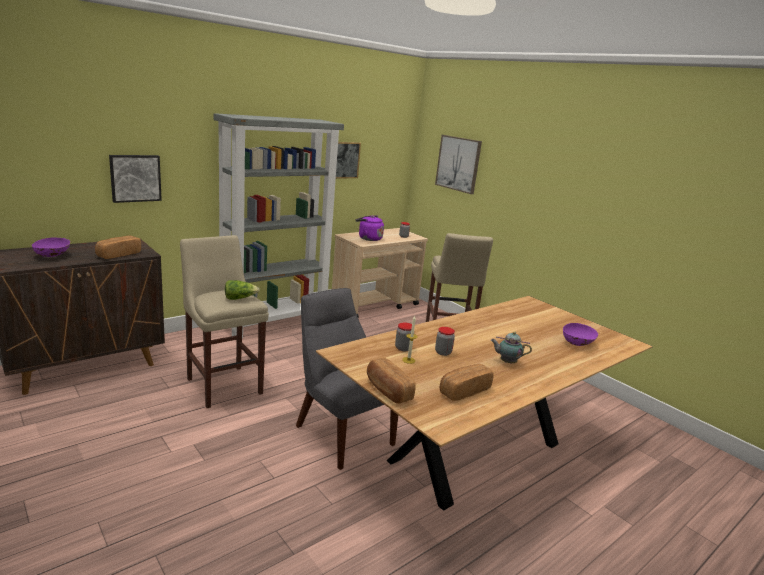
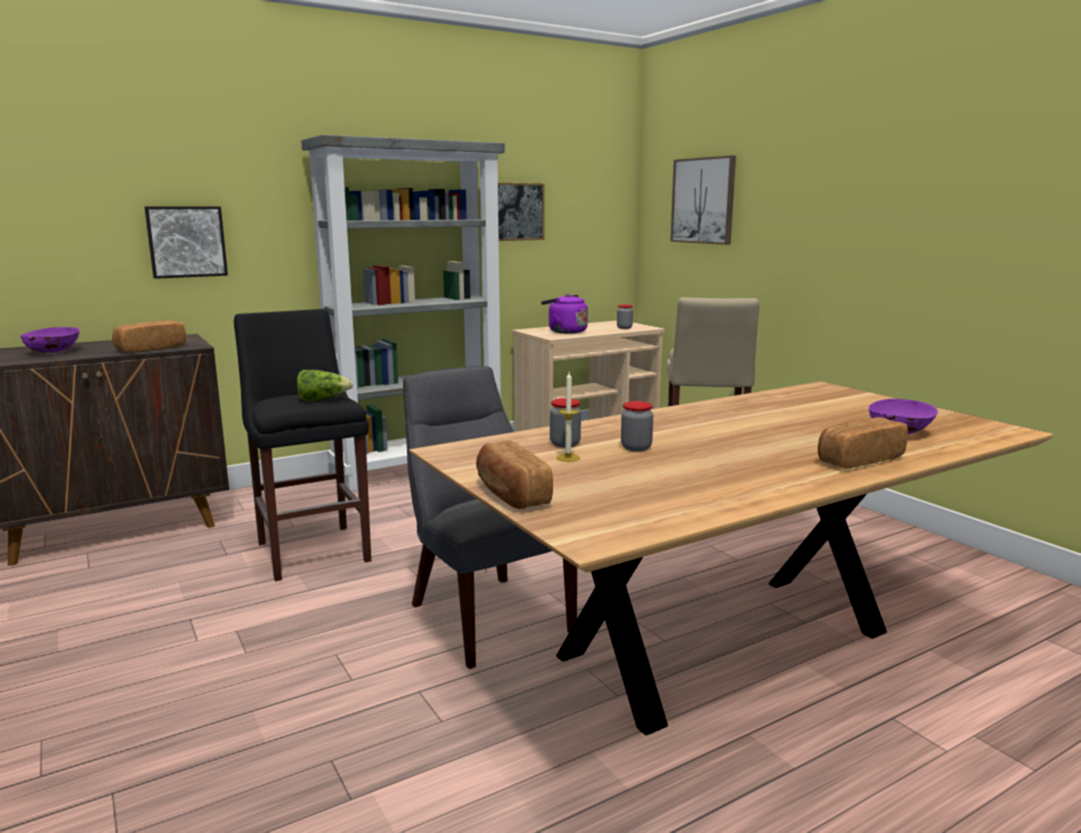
camera: 10 degrees right, 5 degrees down
(223, 384) = (312, 549): beige stool -> black stool
(464, 391) = (655, 493): bread -> bread (858, 460)
(506, 362) = (753, 457): teapot -> none

